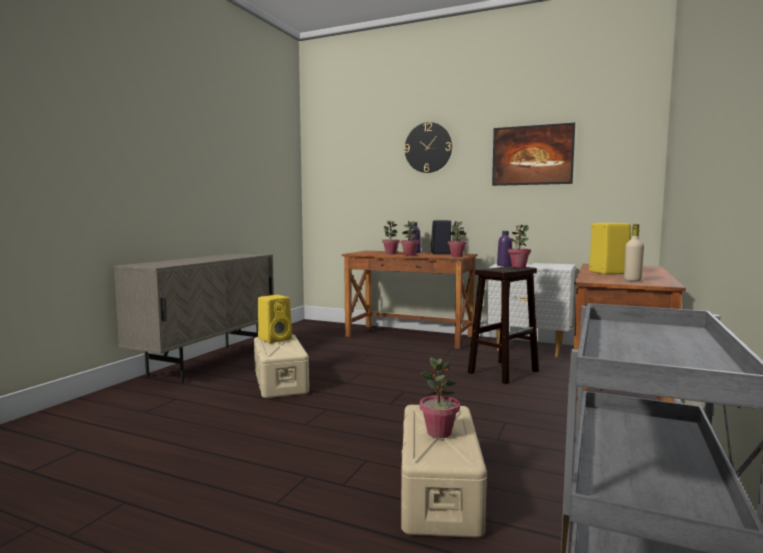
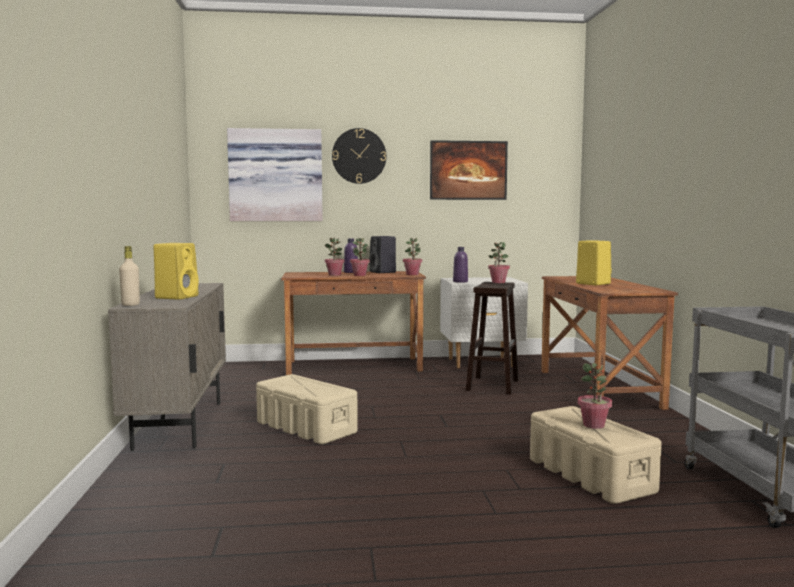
camera: 30 degrees left, 0 degrees up
(275, 339) = (287, 381): yellow speaker -> yellow speaker (177, 297)
(361, 168) = (276, 175): none -> picture
(632, 280) = (631, 289): beige bottle -> beige bottle (130, 305)

